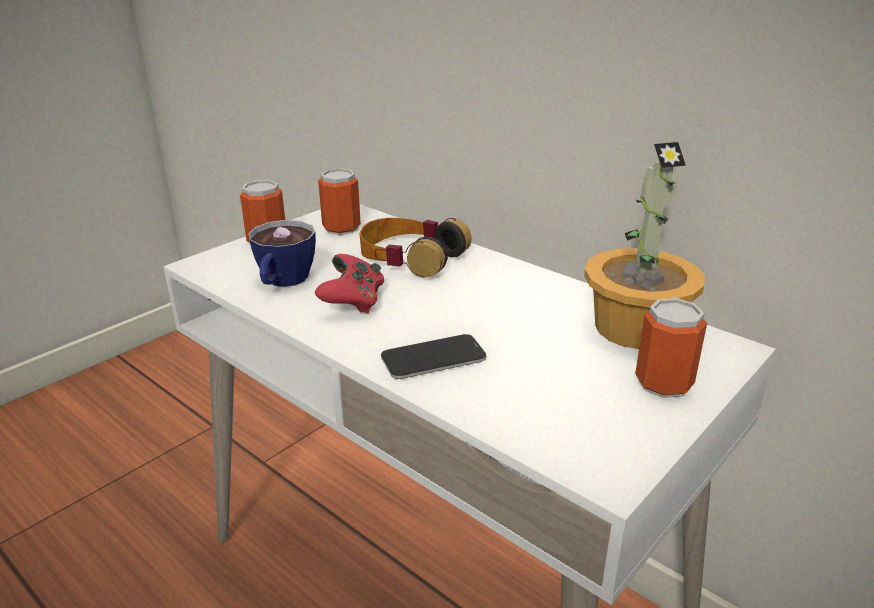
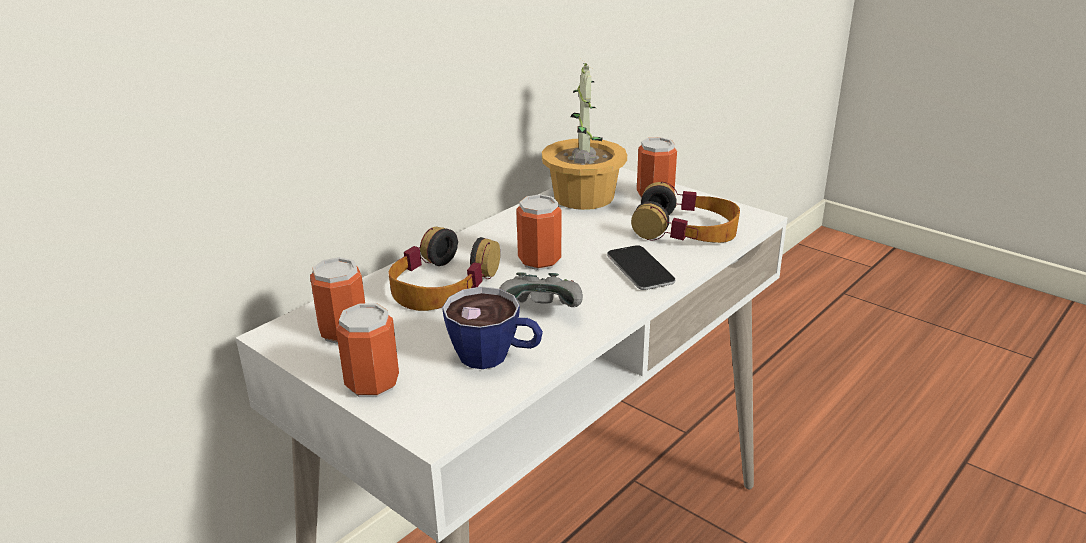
camera: 90 degrees left, 0 degrees up
(353, 301) = (542, 310): red game controller -> grey game controller
(456, 300) = (539, 261): none -> can
(549, 401) = (686, 230): none -> headphones

